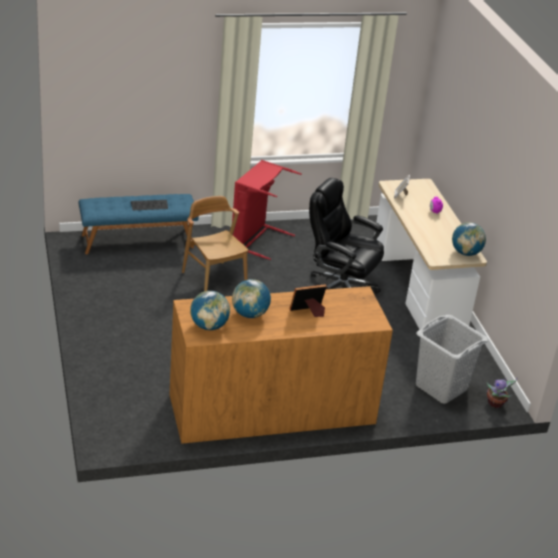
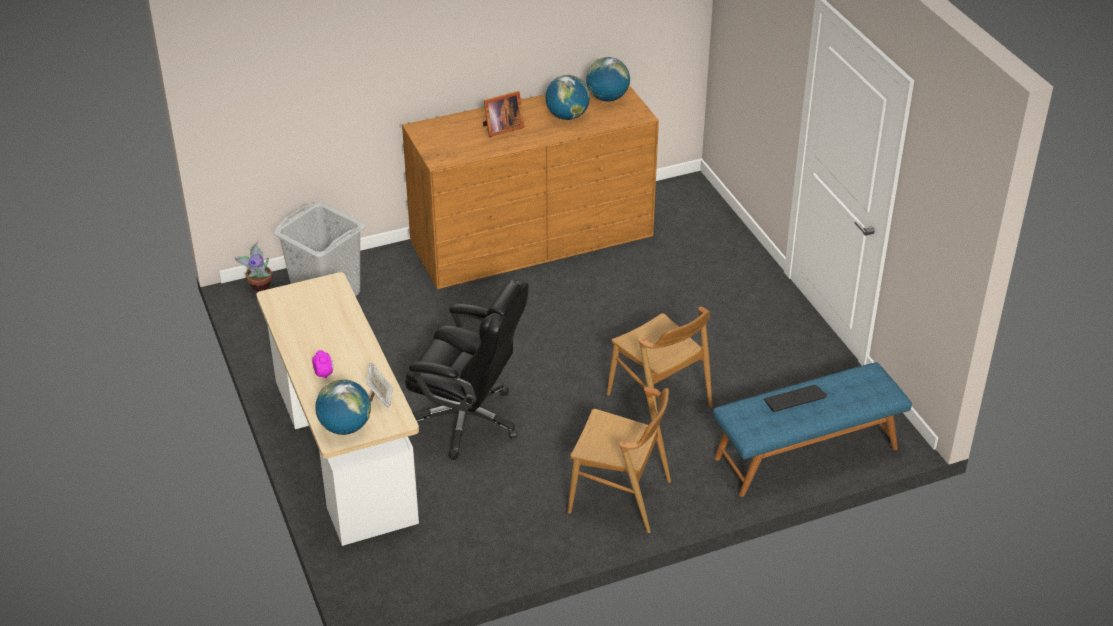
camera: 175 degrees right, 5 degrees up
(256, 239) = (620, 497): red laundry basket -> brown chair
(465, 253) = (286, 301): globe -> globe (345, 427)

